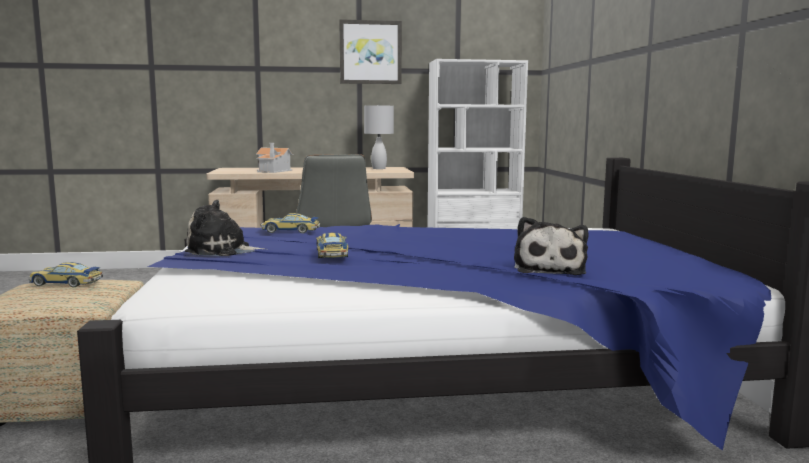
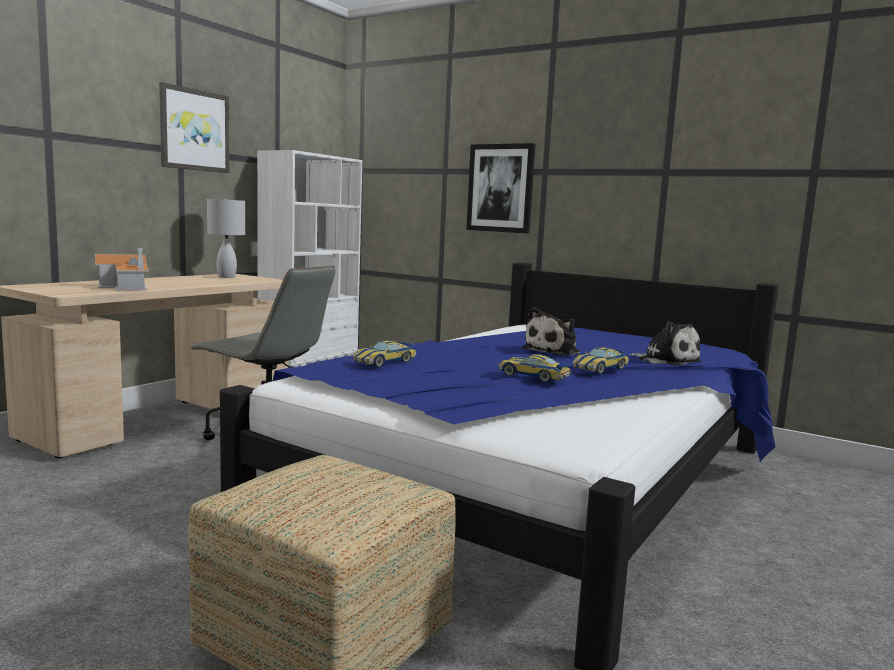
camera: 50 degrees left, 0 degrees up
(66, 283) = (293, 479): toy car -> toy car (600, 368)
(222, 251) = (433, 393): plush toy -> plush toy (554, 351)
(619, 74) = (500, 188): none -> picture

